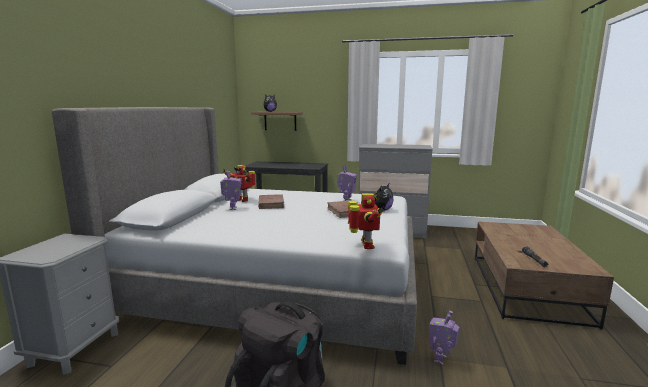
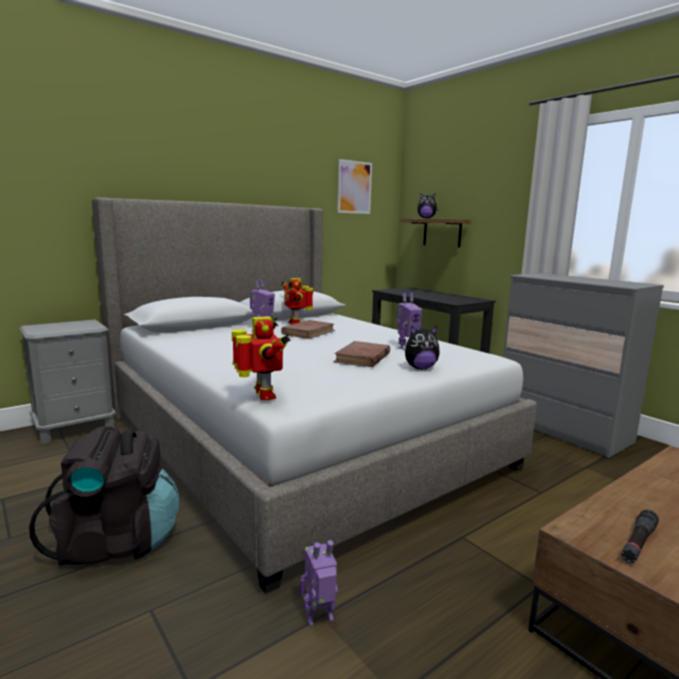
camera: 40 degrees right, 0 degrees up
(216, 89) = (354, 187): none -> picture
(366, 245) = (262, 396): toy robot -> toy robot turned 60 degrees counterclockwise

